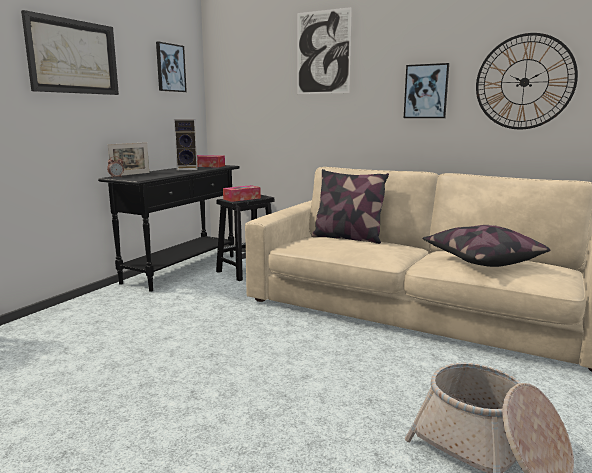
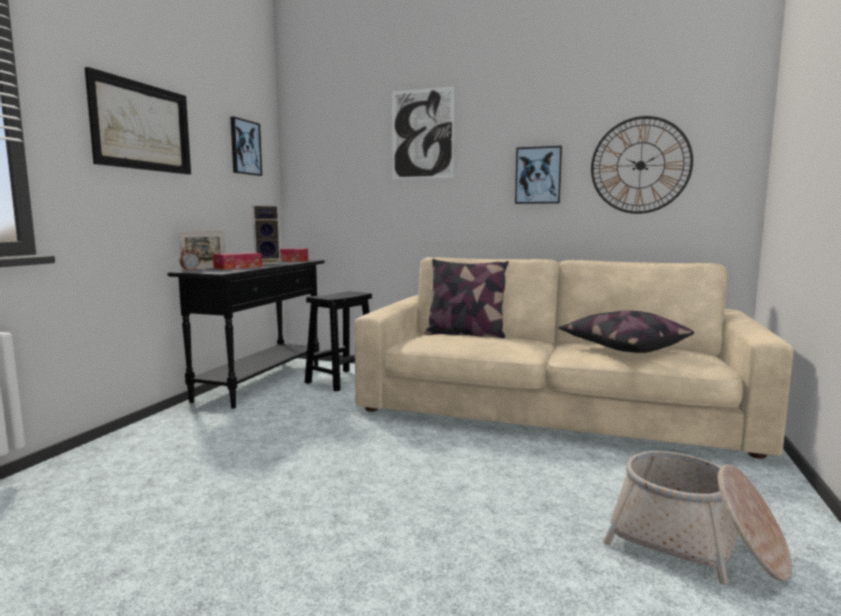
camera: 10 degrees left, 5 degrees down
(242, 198) = (336, 295): tissue box -> tissue box (238, 267)

